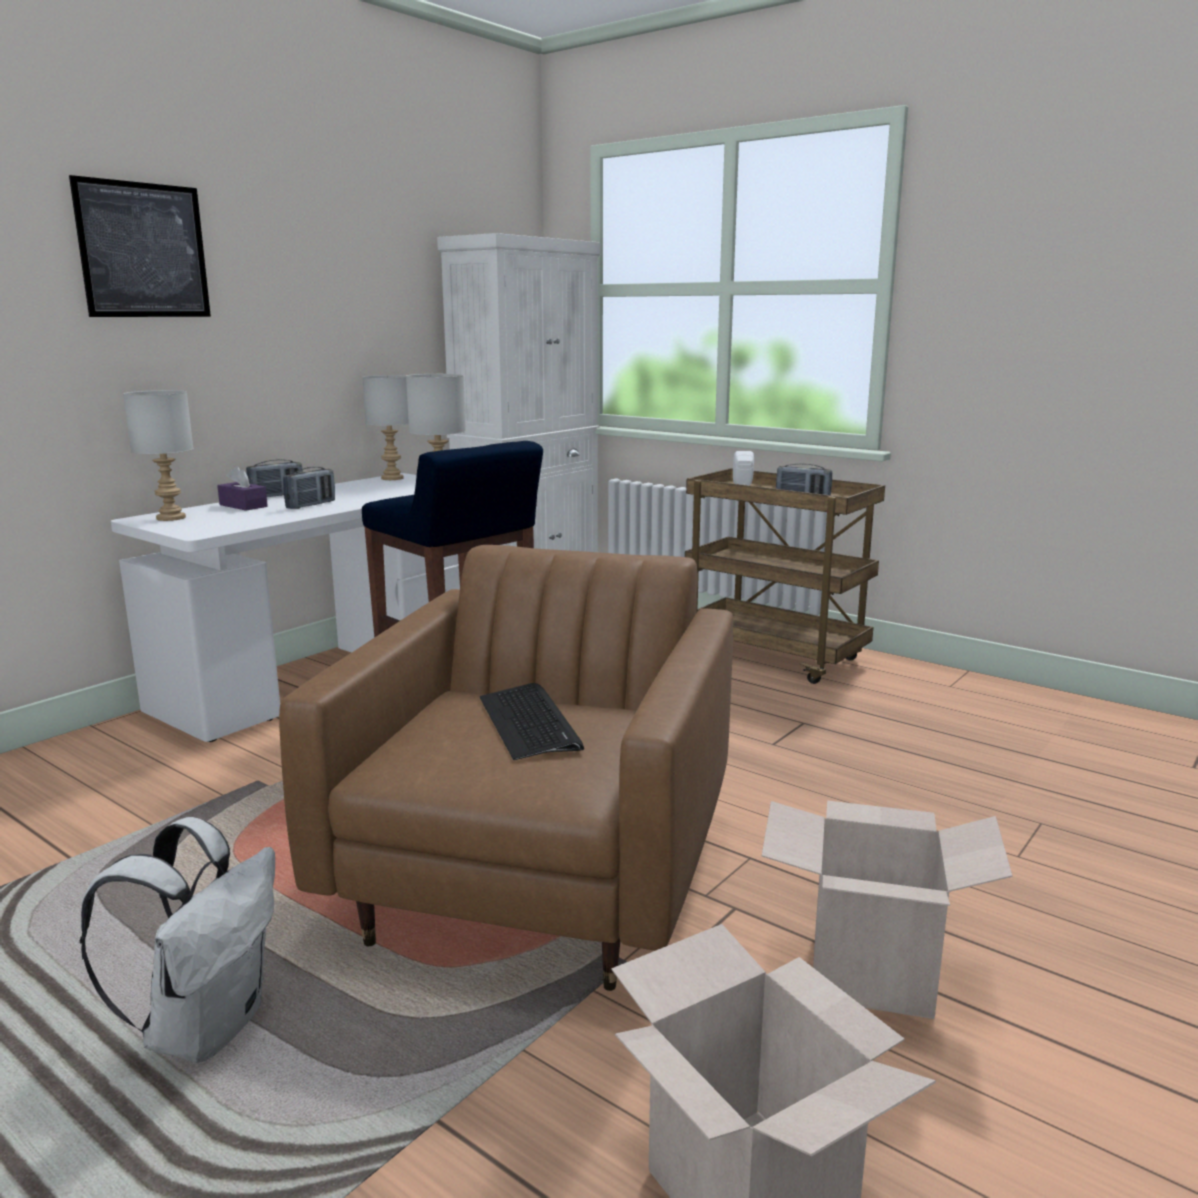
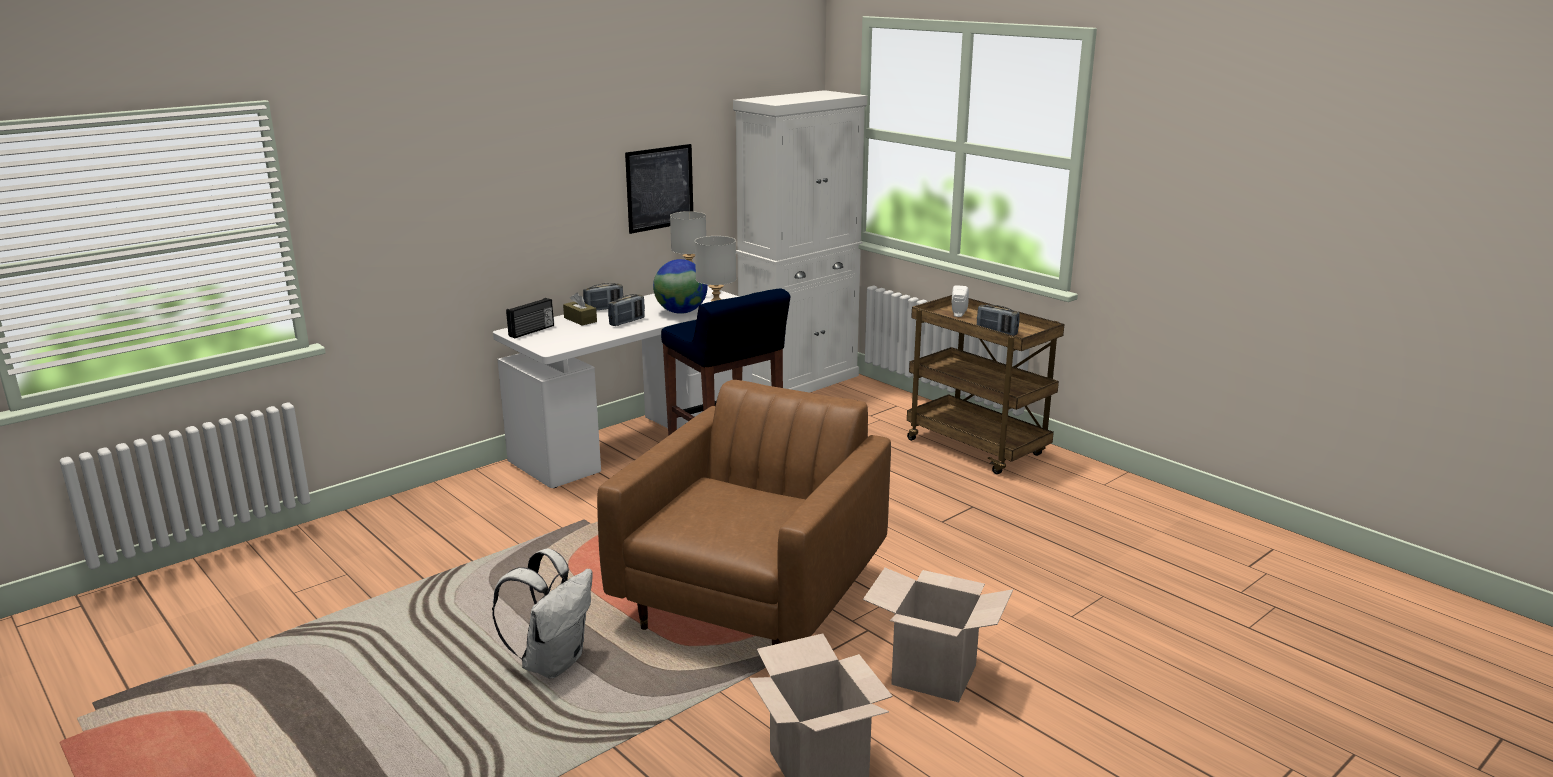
camera: 10 degrees right, 5 degrees up
(143, 250) = (519, 145): picture -> picture (659, 188)
(171, 517) = (532, 331): grey table lamp -> radio
(243, 506) = (580, 320): purple tissue box -> brown tissue box
(385, 495) = (681, 312): none -> globe
(529, 723) = (745, 506): keyboard -> none

